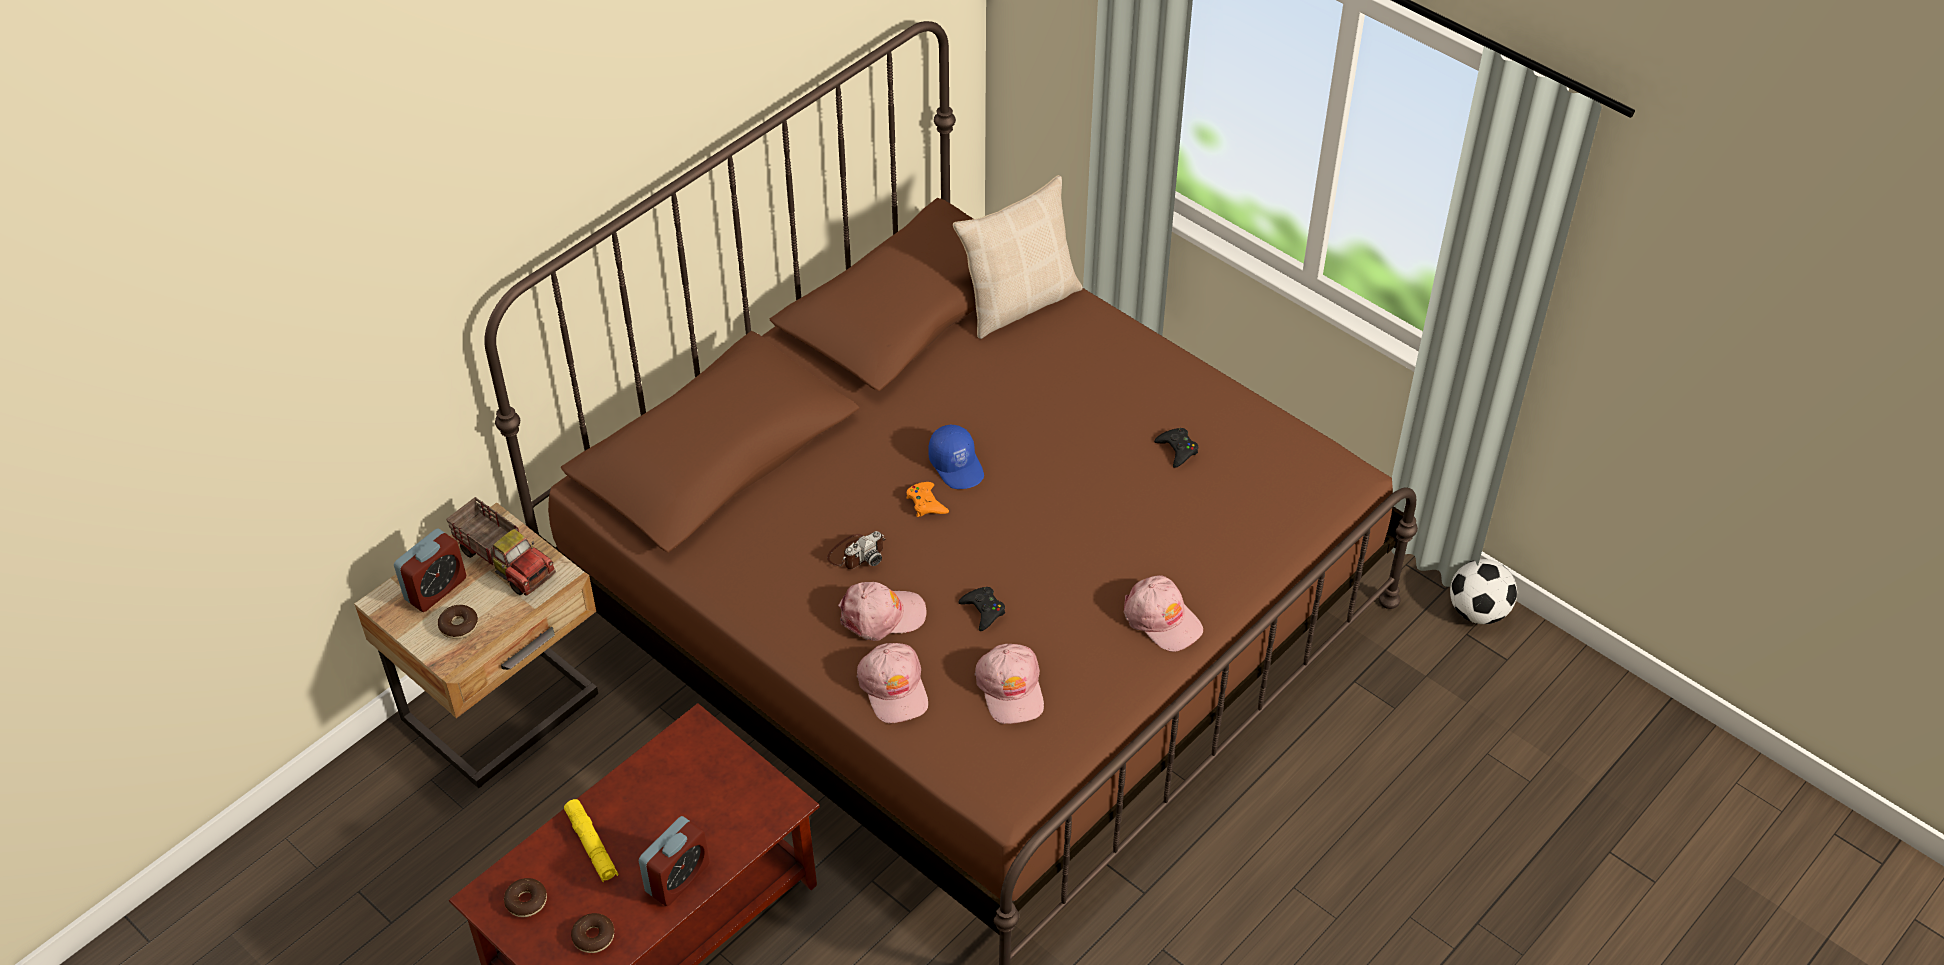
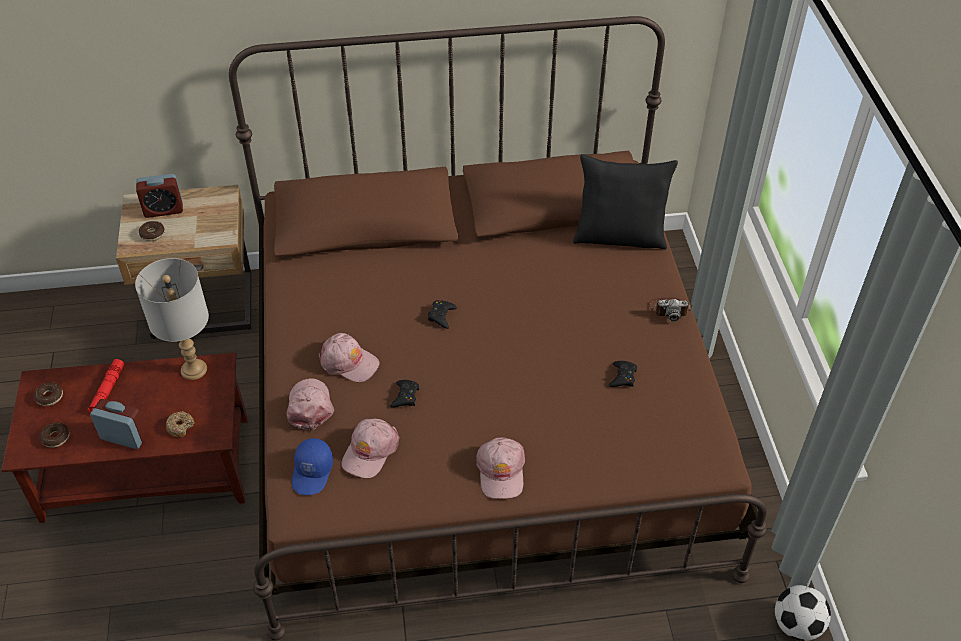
camera: 40 degrees right, 0 degrees up
(505, 561) = (208, 215): toy truck -> none
(591, 845) = (107, 390): yellow flashlight -> red flashlight
(671, 754) = (194, 370): none -> grey table lamp
(677, 878) = (124, 437): alarm clock -> alarm clock turned 150 degrees counterclockwise
(731, 822) = (180, 426): none -> donut
(857, 553) = (374, 319): camera -> camera (669, 309)
(894, 688) = (309, 406): pink cap -> pink cap turned 150 degrees clockwise
(926, 503) = (441, 316): orange game controller -> black game controller
(957, 465) = (482, 306): blue cap -> blue cap (313, 472)
(1019, 302) = (620, 235): beige pillow -> black pillow

